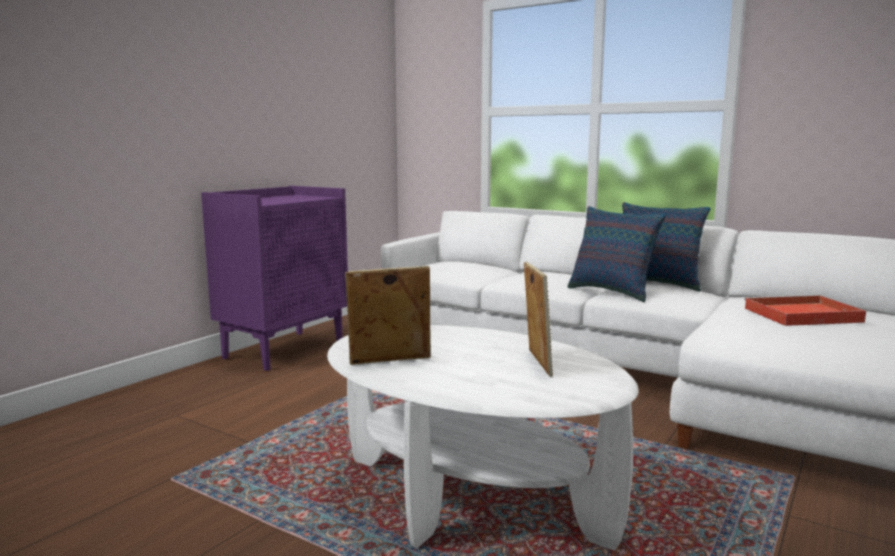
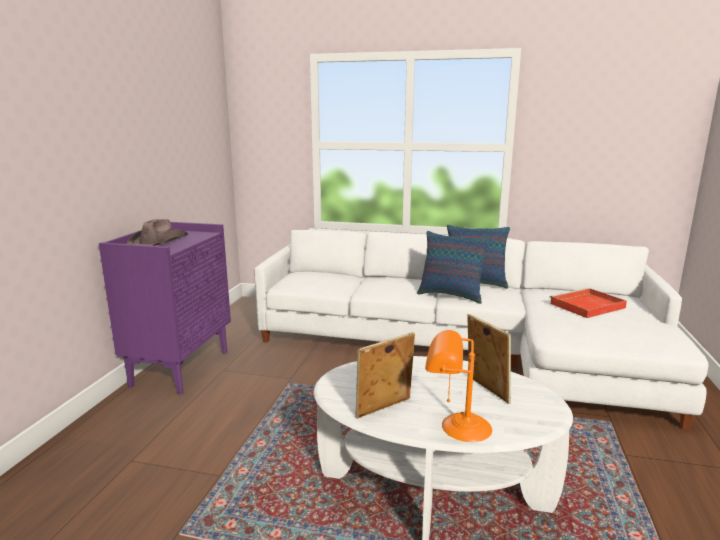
camera: 20 degrees left, 5 degrees up
(268, 199) = (159, 241): none -> brown hat
(456, 385) = (455, 426): none -> orange table lamp

